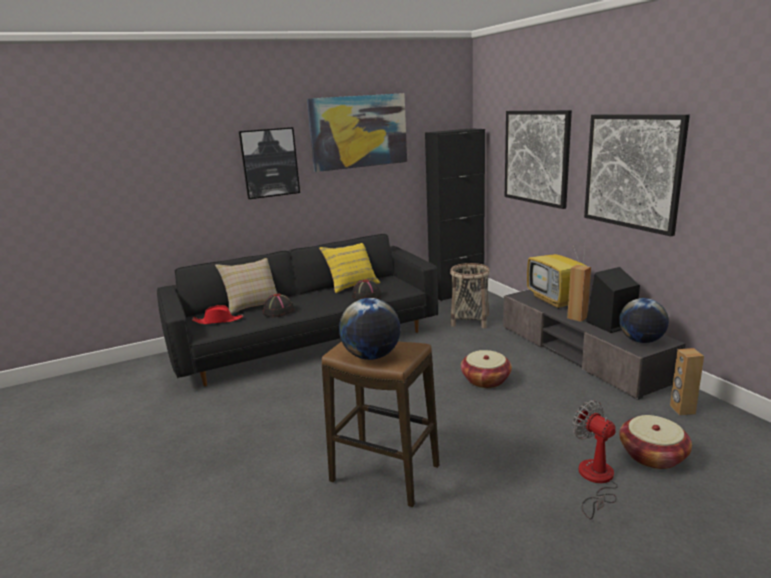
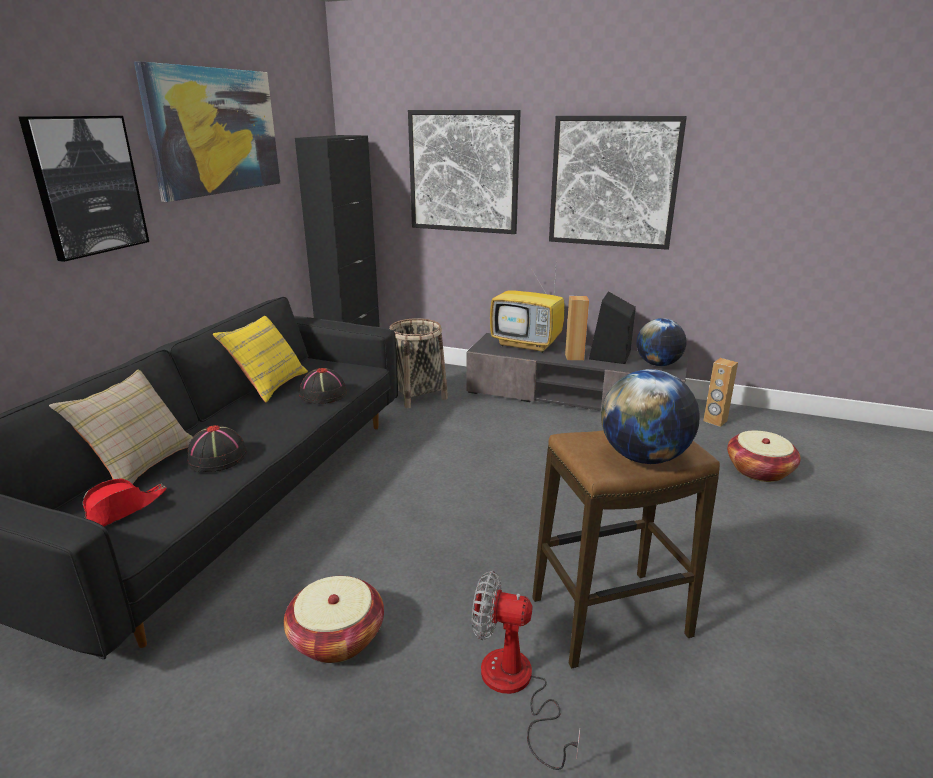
camera: 45 degrees left, 5 degrees up
(485, 380) = (536, 457): basket -> basket (337, 637)
(595, 480) = (763, 513): fan -> fan (515, 687)

